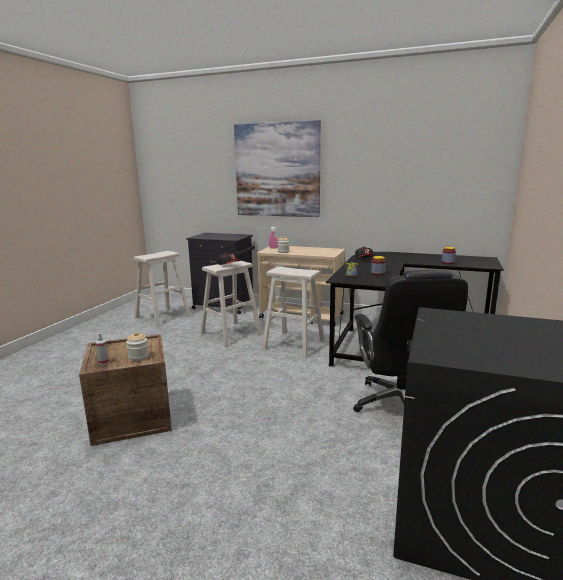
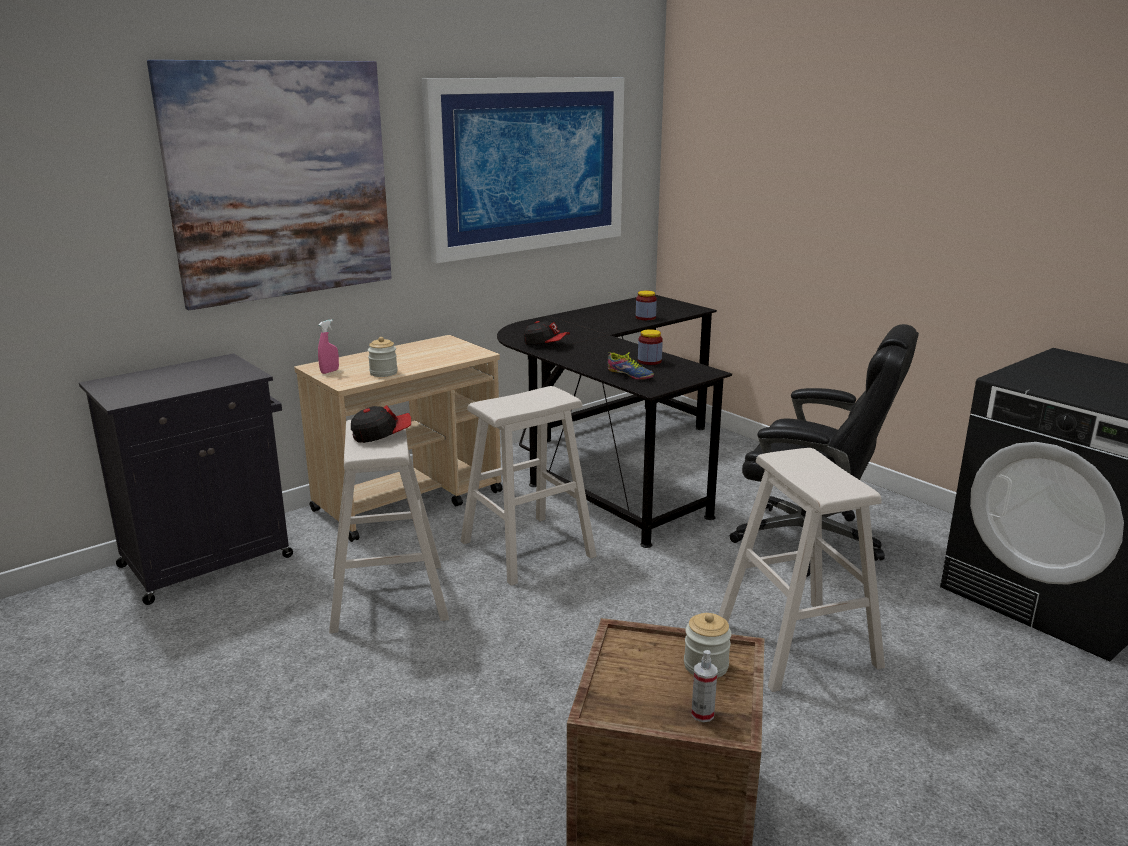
camera: 60 degrees left, 5 degrees up
(163, 316) = (122, 661): beige stool -> beige stool (796, 644)
(405, 170) = (529, 165): none -> picture

